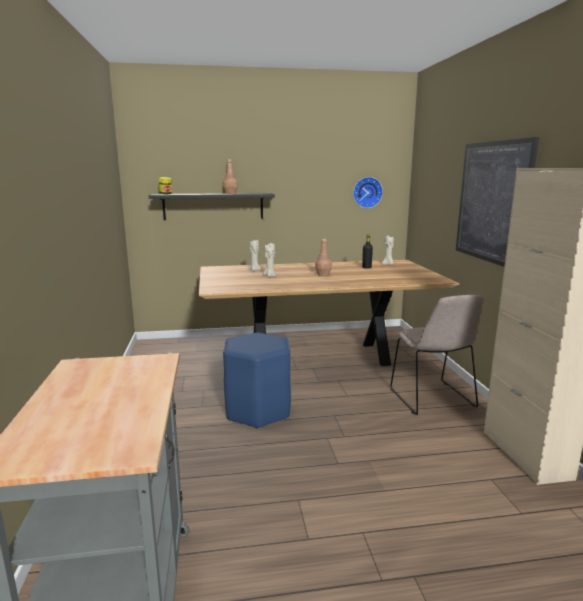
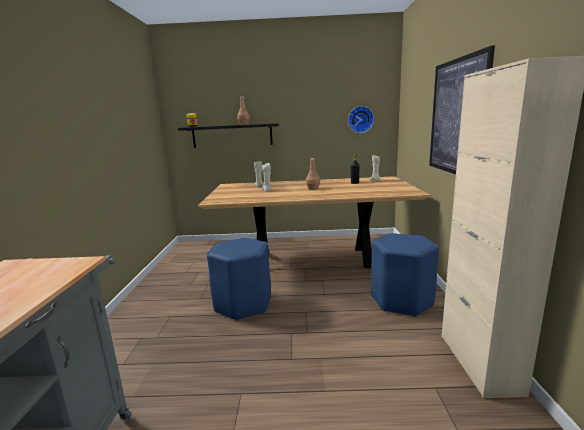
camera: 10 degrees right, 0 degrees up
(432, 399) = (401, 301): beige chair -> blue stool

